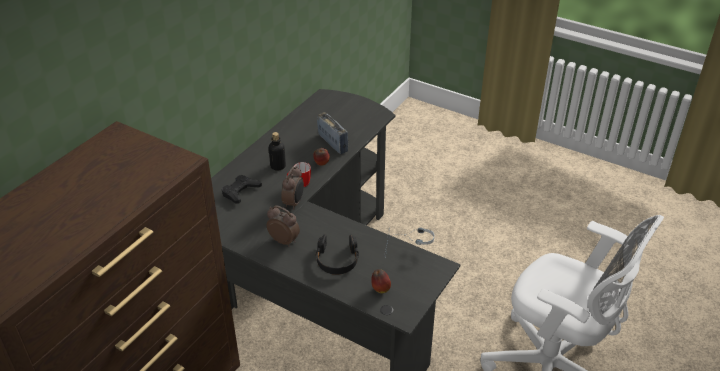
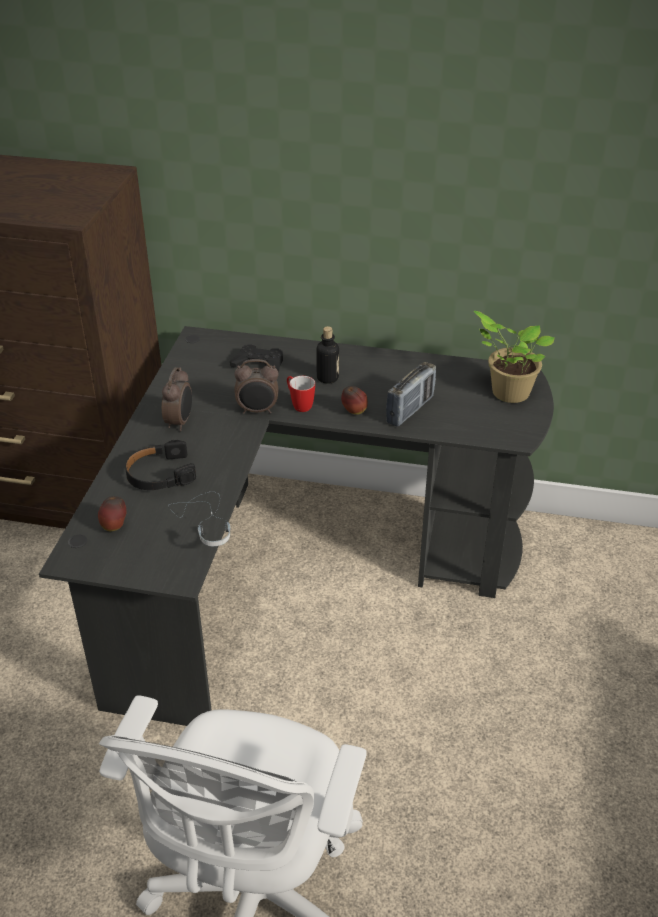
camera: 70 degrees right, 0 degrees up
(338, 106) = (507, 392): none -> potted plant

